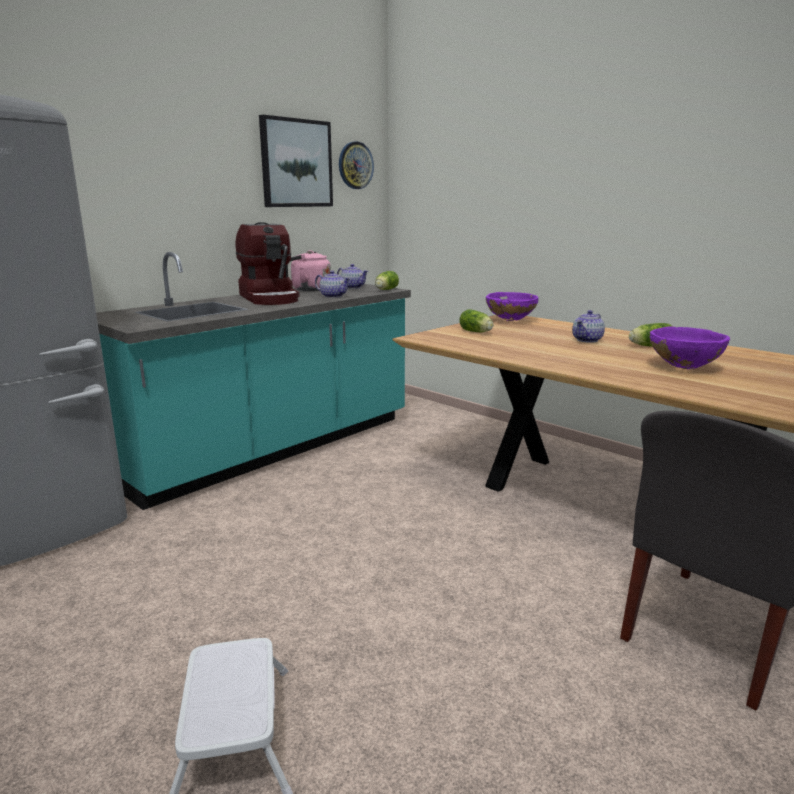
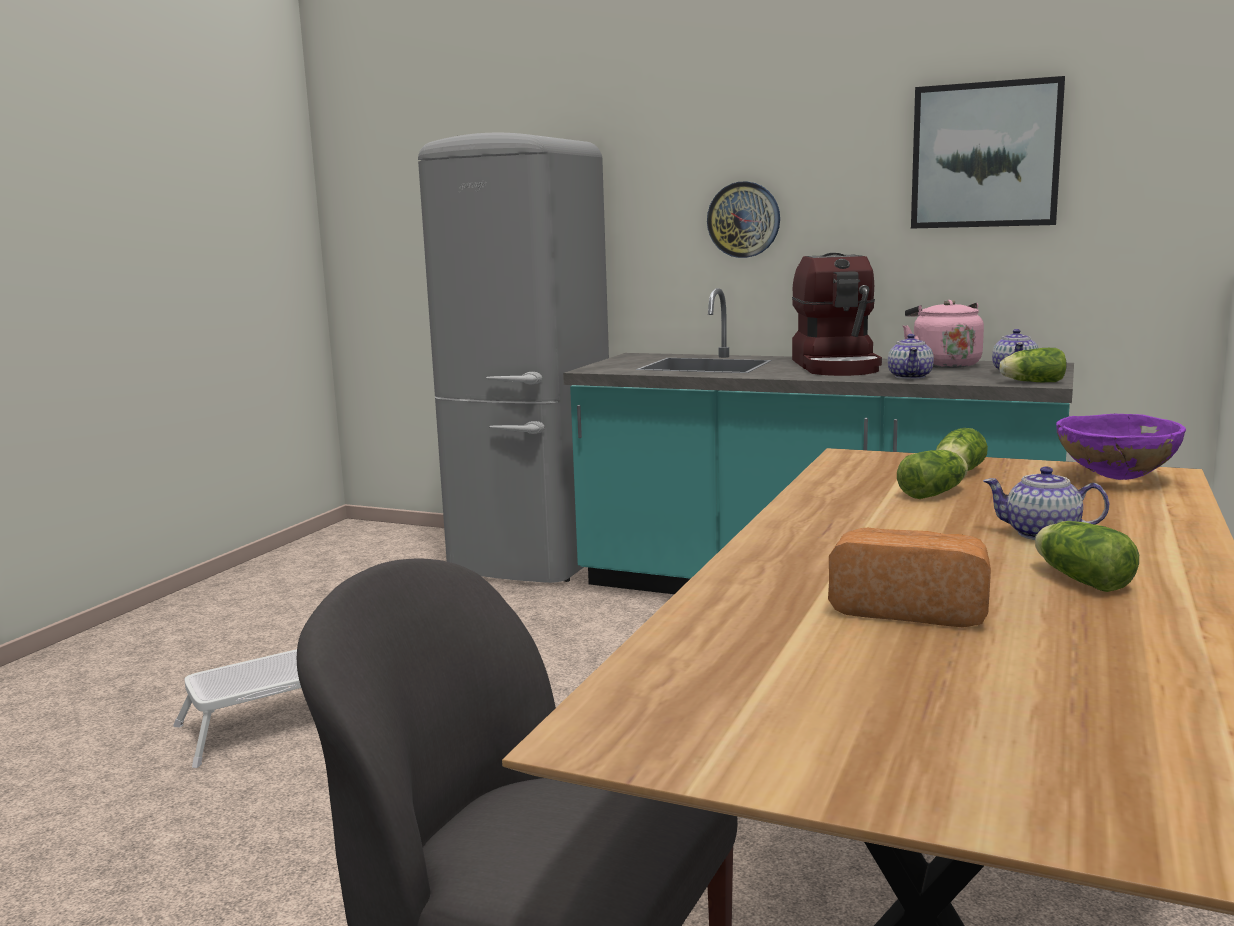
camera: 70 degrees right, 5 degrees down
(270, 298) = (837, 366): coffee machine -> coffee machine turned 45 degrees counterclockwise
(355, 165) = (1136, 146): wall clock -> wall clock (743, 219)
(510, 339) = (935, 493): none -> lettuce
(684, 367) = (910, 608): purple bowl -> bread

